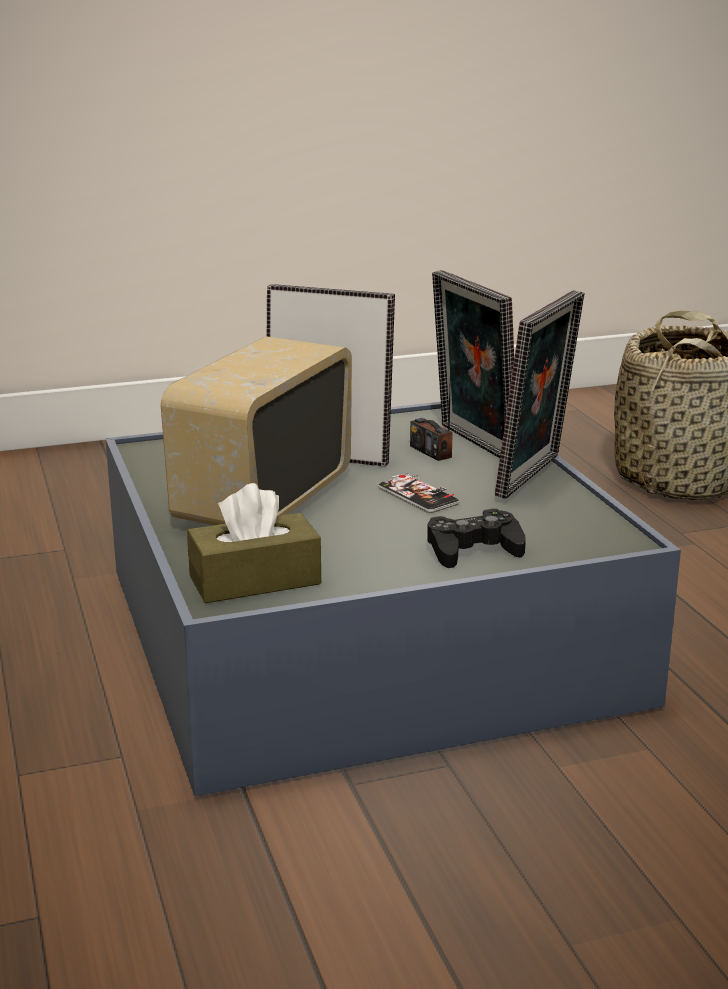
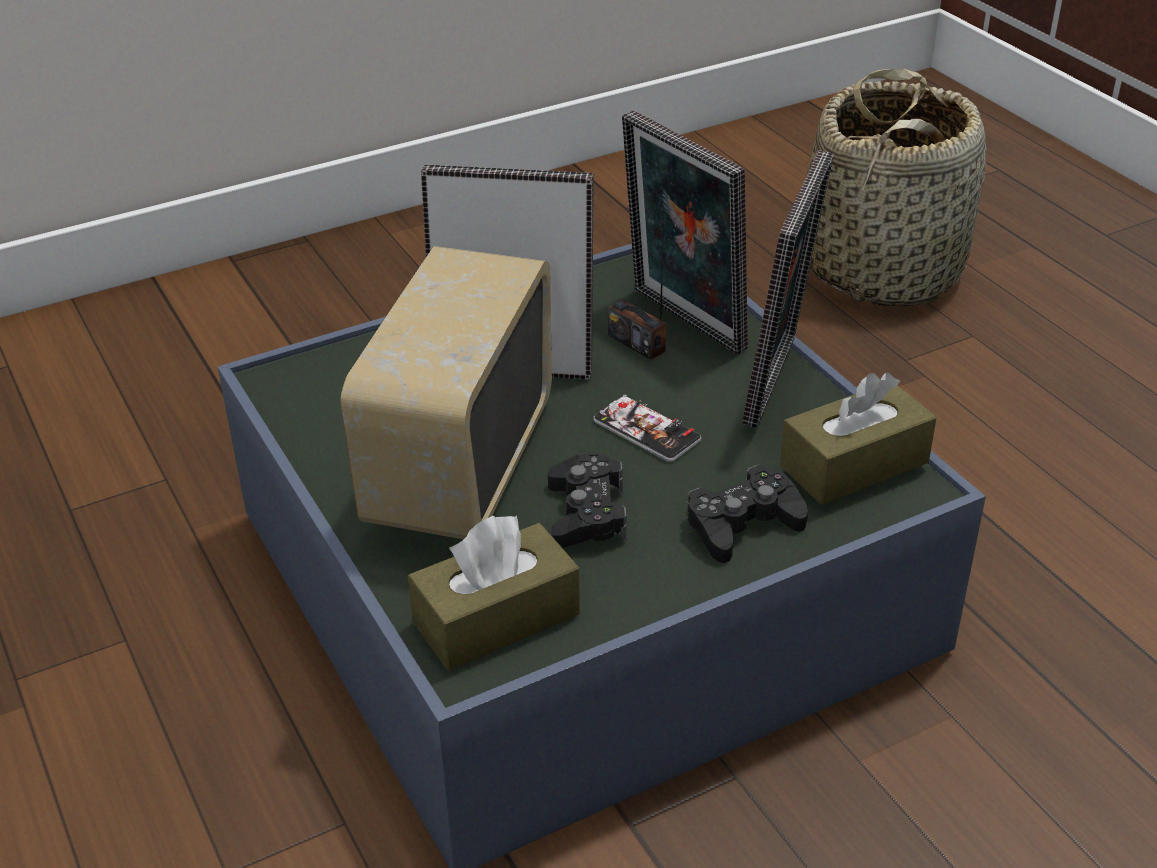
camera: 10 degrees left, 15 degrees up
(350, 534) = (586, 514): none -> black game controller
(577, 524) = (854, 464): none -> brown tissue box

